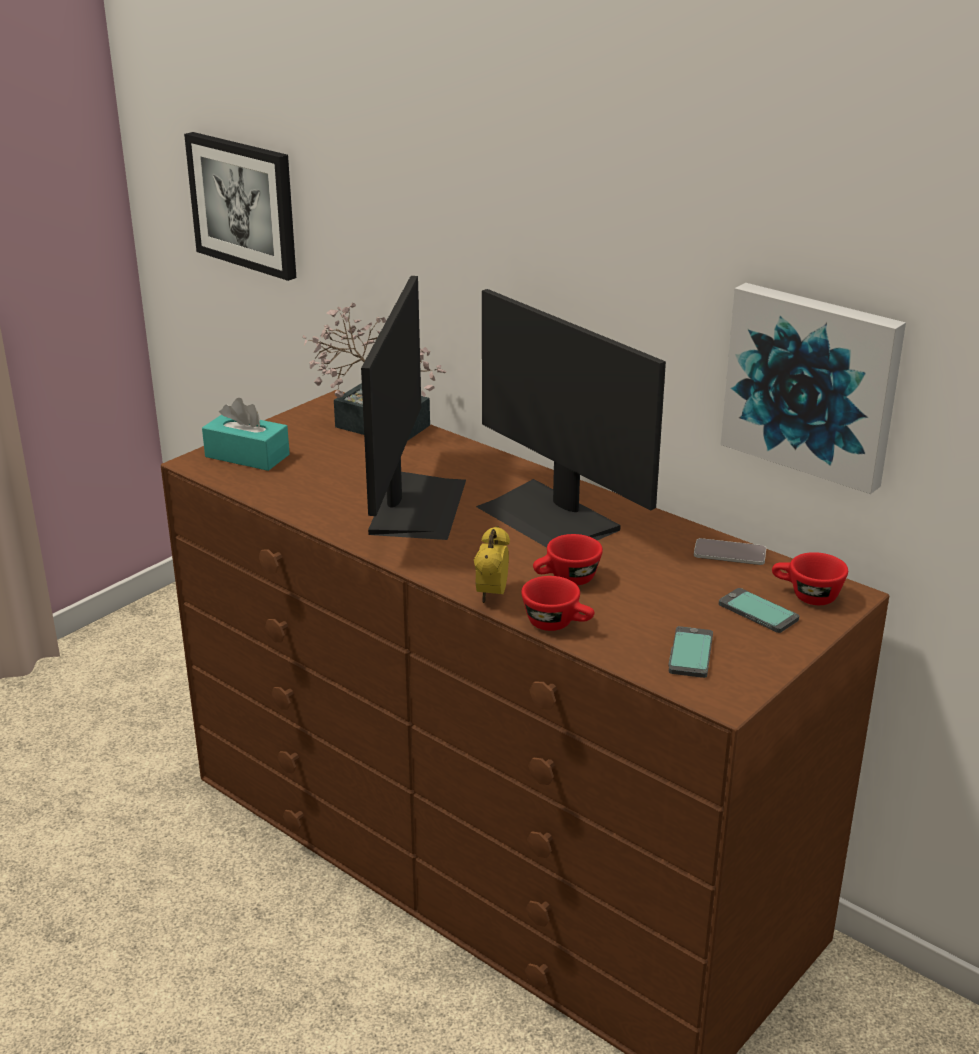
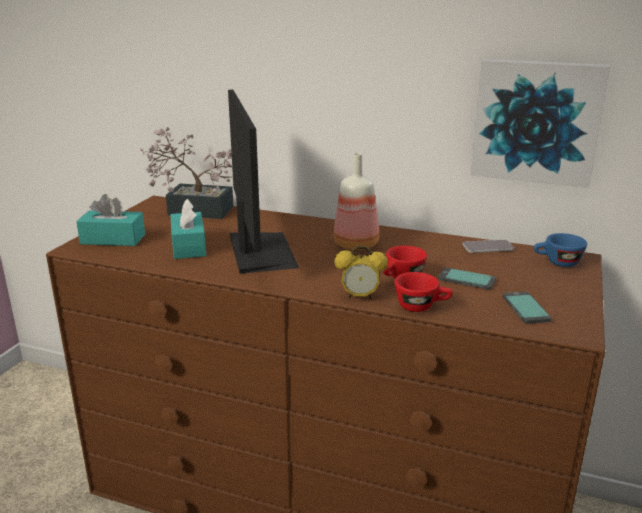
camera: 20 degrees left, 5 degrees down
(244, 204) = (65, 74): picture -> none
(332, 482) = (189, 246): none -> turquoise tissue box
(491, 595) = (360, 297): alarm clock -> alarm clock turned 75 degrees counterclockwise
(550, 517) = (357, 244): monitor -> bottle
(758, 612) = (539, 277): phone -> phone (466, 280)
(806, 596) = (557, 263): red cup -> blue cup

